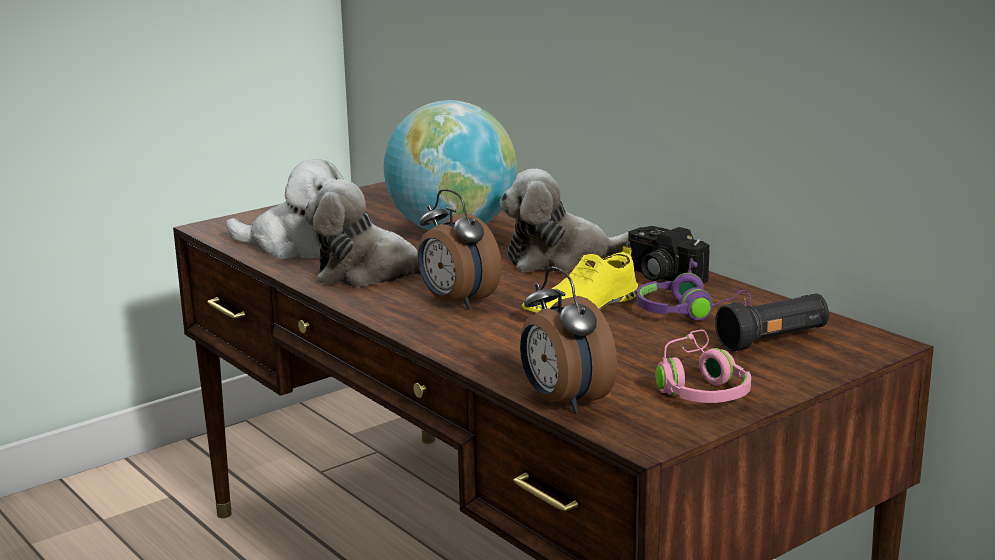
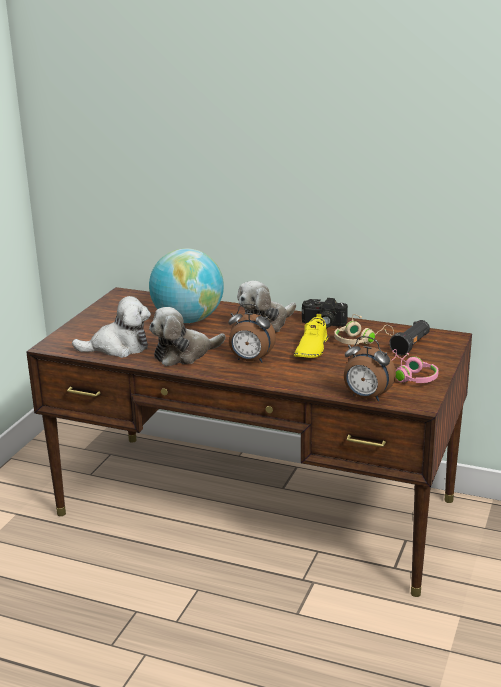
camera: 30 degrees left, 5 degrees up
(689, 313) = (360, 340): purple headphones -> beige headphones

